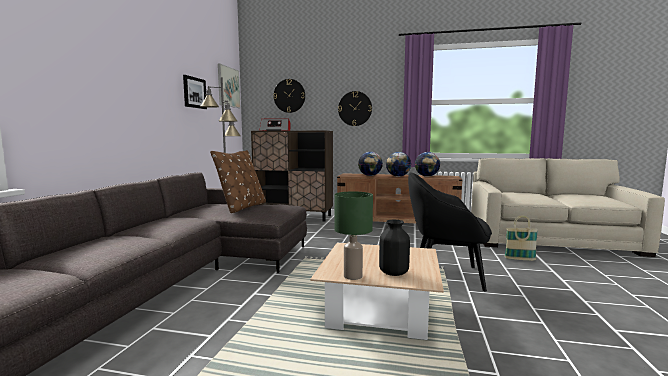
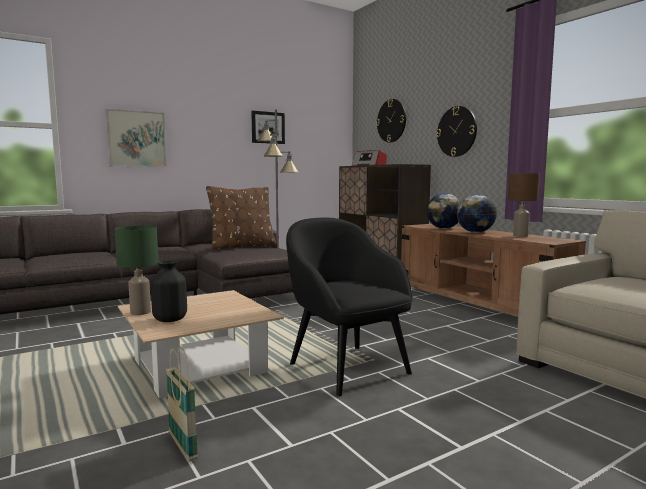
camera: 45 degrees right, 0 degrees up
(228, 87) = (328, 117): picture -> picture (136, 139)
(426, 176) = (520, 236): globe -> brown table lamp
(519, 259) = (518, 391): basket -> basket (182, 446)

